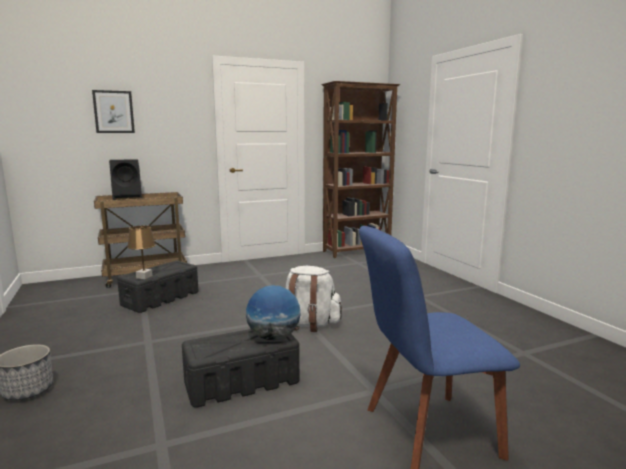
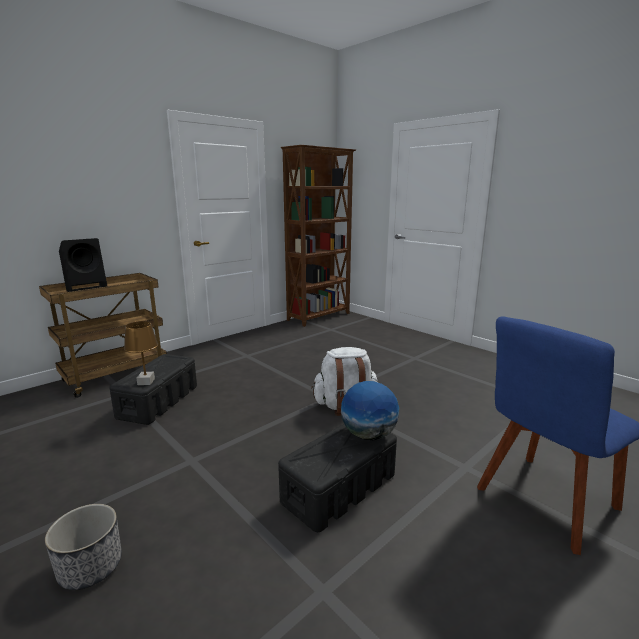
camera: 20 degrees left, 5 degrees up
(113, 112) = (51, 177): picture -> none

